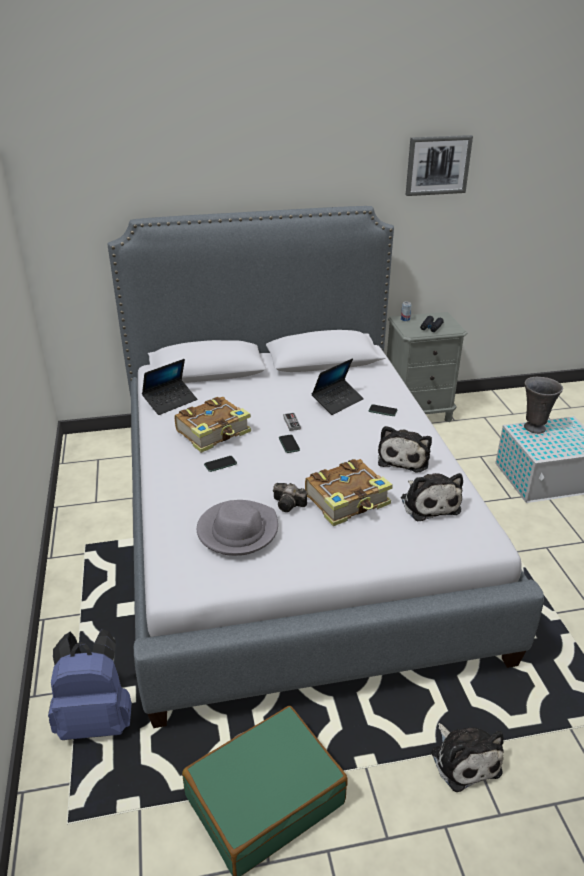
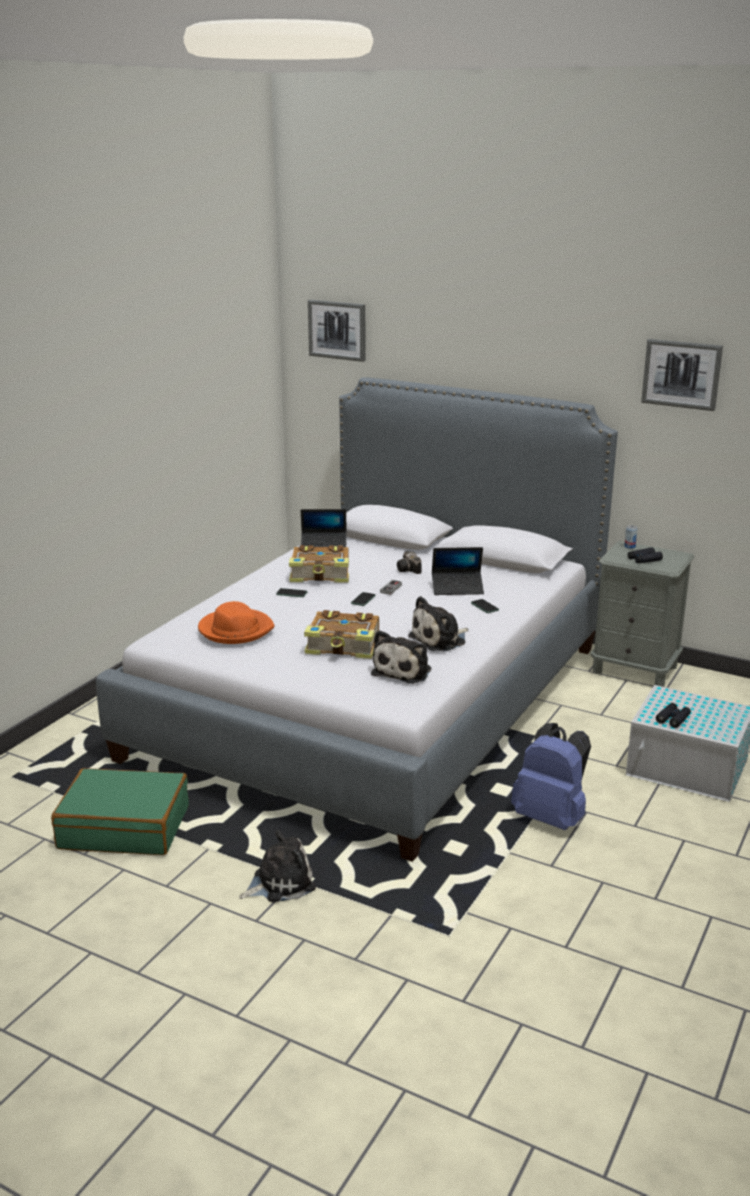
camera: 40 degrees right, 10 degrees down
(85, 173) = (337, 330): none -> picture
(97, 719) = (88, 741): blue backpack -> blue backpack (551, 817)
(237, 530) = (235, 629): grey hat -> orange hat
(290, 505) = (296, 631): camera -> camera (409, 570)
(464, 759) = (280, 882): plush toy -> plush toy turned 135 degrees counterclockwise
(533, 428) = (685, 698): grey vase -> none
(552, 448) = (673, 719): none -> black binoculars

